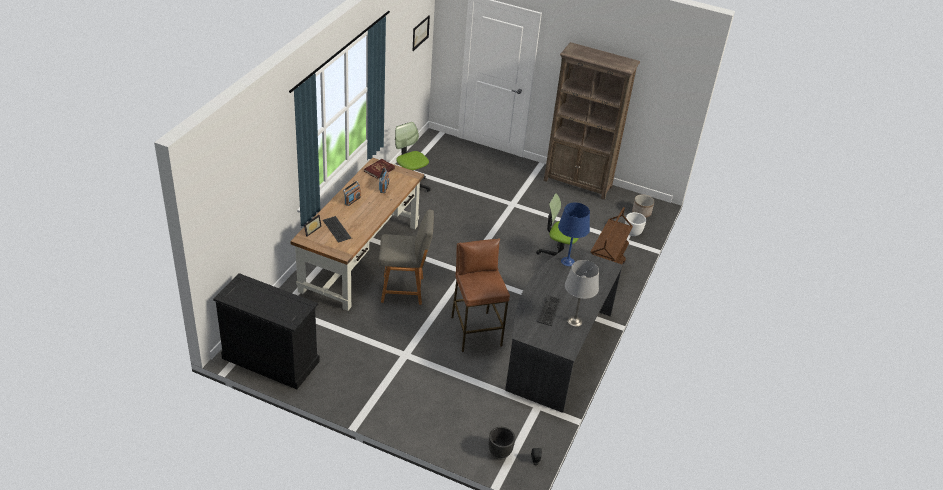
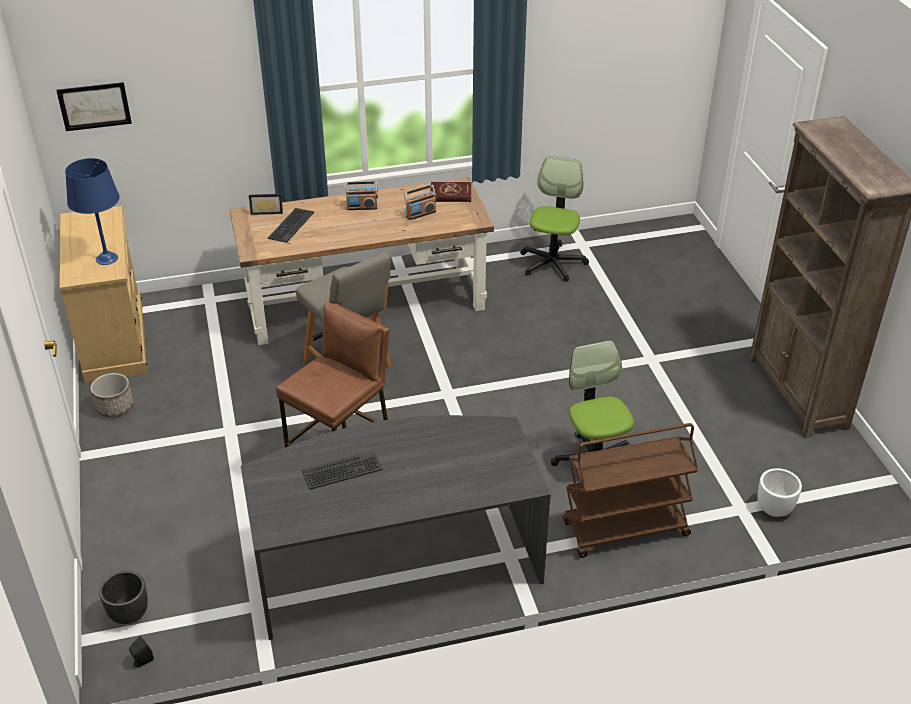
camera: 55 degrees right, 0 degrees up
(271, 359) = (115, 339): black dresser -> beige dresser
(420, 32) = (671, 33): picture -> picture (94, 106)
(568, 262) = (479, 435): blue table lamp -> blue table lamp (106, 259)
(574, 321) = (347, 507): grey table lamp -> none
(641, 213) = (838, 493): planter -> planter (115, 407)

